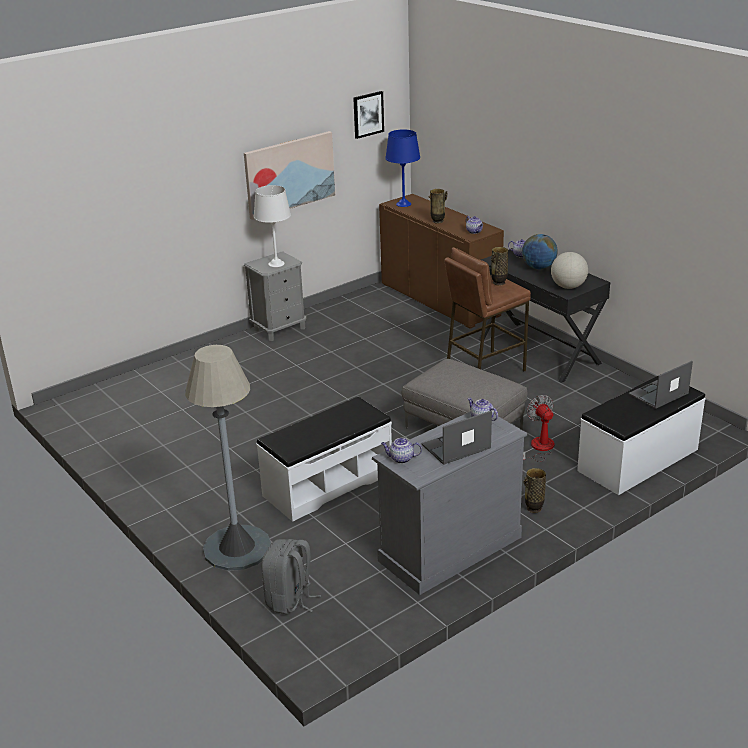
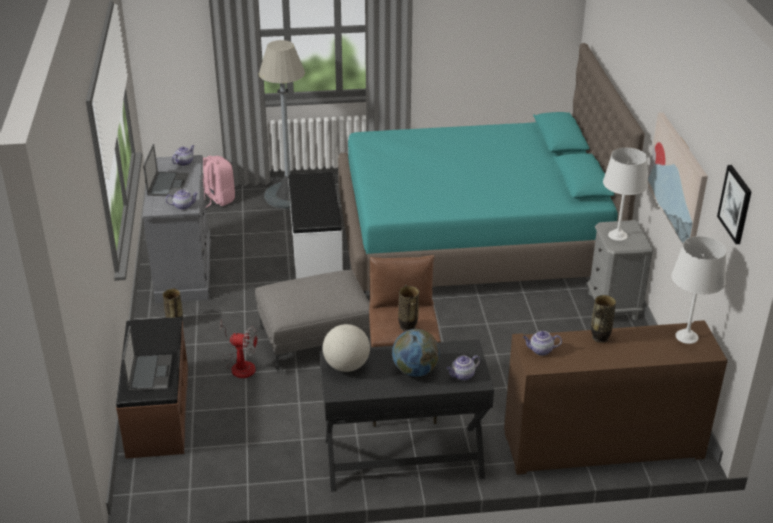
camera: 120 degrees right, 5 degrees up
(230, 409) = (473, 238): none -> turquoise bed
(290, 600) = (217, 199): grey backpack -> pink backpack
(403, 204) = (687, 337): blue table lamp -> white table lamp
(639, 460) = (157, 411): white bench -> brown bench

